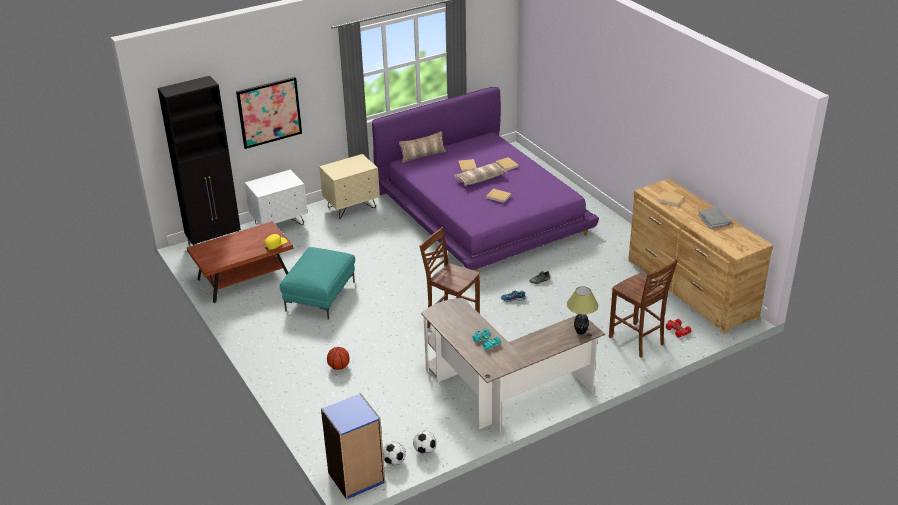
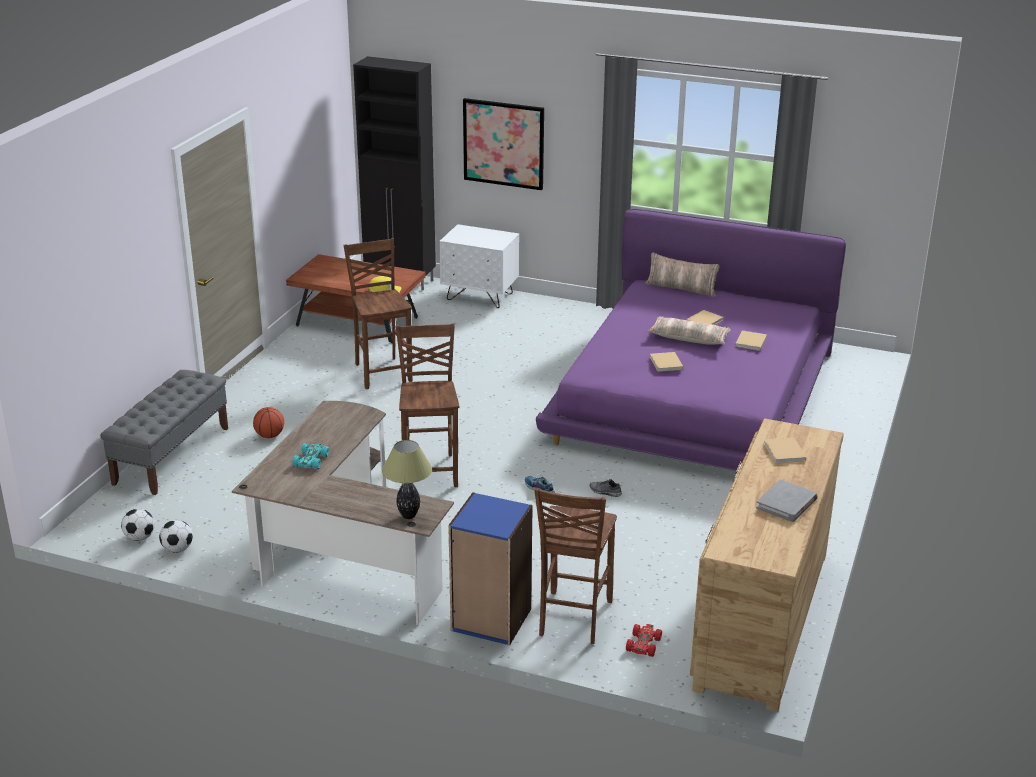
camera: 50 degrees right, 5 degrees down
(312, 414) = (172, 455): none -> grey bench
(320, 296) = (382, 372): turquoise ottoman -> brown chair
(351, 207) = (573, 318): beige nightstand -> none
(356, 478) = (91, 526): blue bookcase -> blue bookcase (490, 620)

